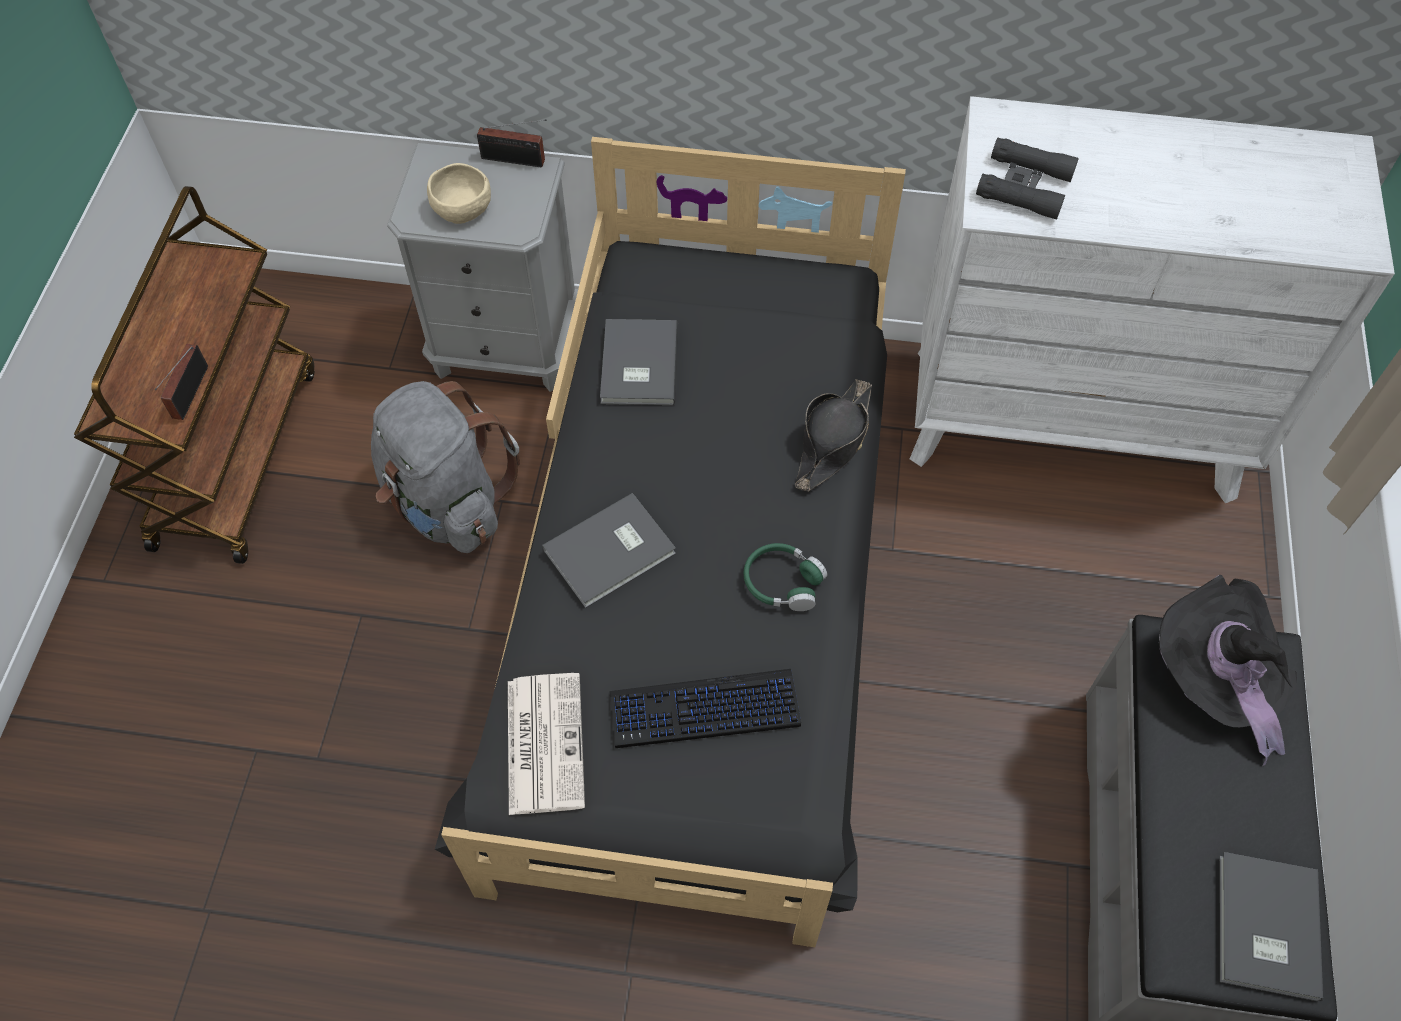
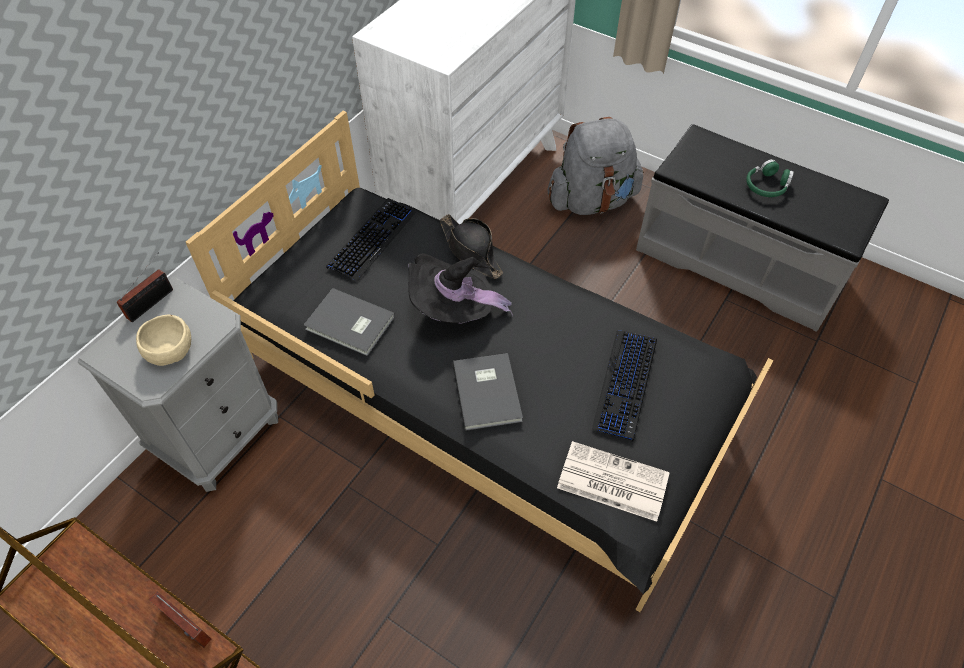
camera: 65 degrees left, 5 degrees down
(447, 503) = (327, 522): grey backpack -> grey backpack (592, 201)
(782, 582) = (556, 312): green headphones -> green headphones (766, 186)
(785, 326) = (372, 239): none -> keyboard
(1024, 186) = (436, 42): black binoculars -> none
(1215, 681) = (706, 161): black hat -> black hat (455, 310)
(1263, 928) = (840, 201): grey book -> none

